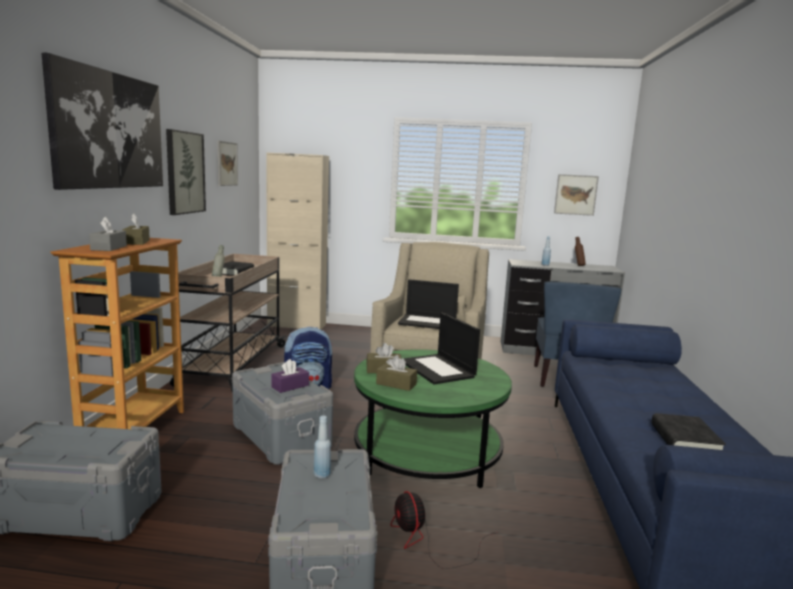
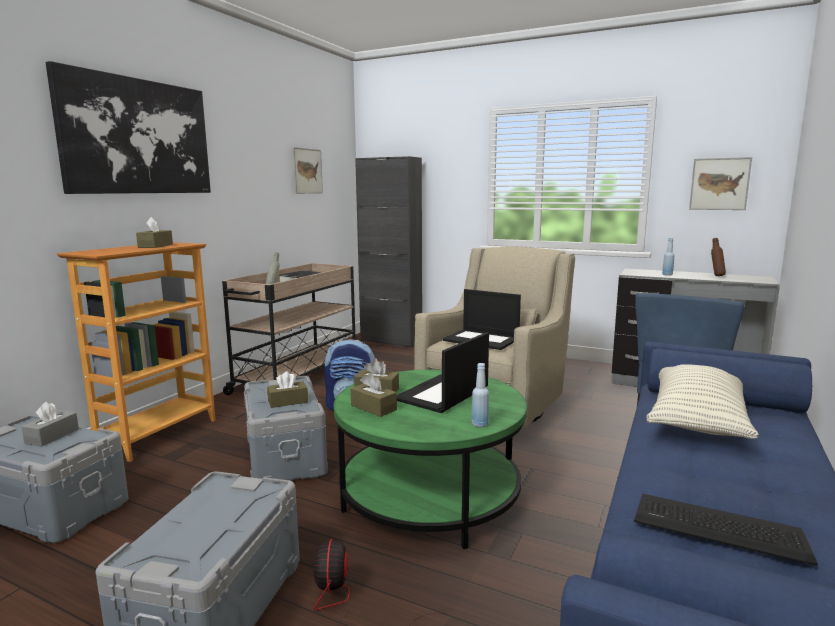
camera: 20 degrees right, 0 degrees up
(109, 248) = (115, 250): grey tissue box -> grey tissue box (52, 436)
(184, 172) = (245, 179): picture -> none
(290, 386) = (288, 401): purple tissue box -> brown tissue box
(296, 325) = (391, 341): beige cabinet -> black cabinet
(322, 475) = (221, 504): blue bottle -> blue bottle (480, 424)
(438, 369) = (442, 394): laptop -> laptop turned 45 degrees clockwise
(620, 374) = (696, 420): none -> pillow
(684, 440) = (718, 528): black book -> keyboard

